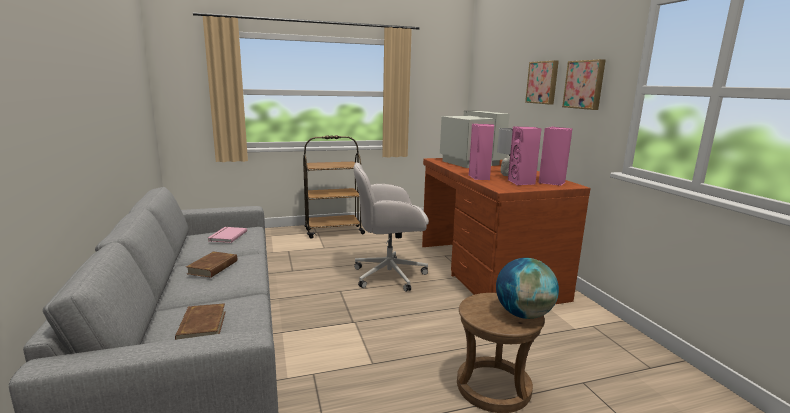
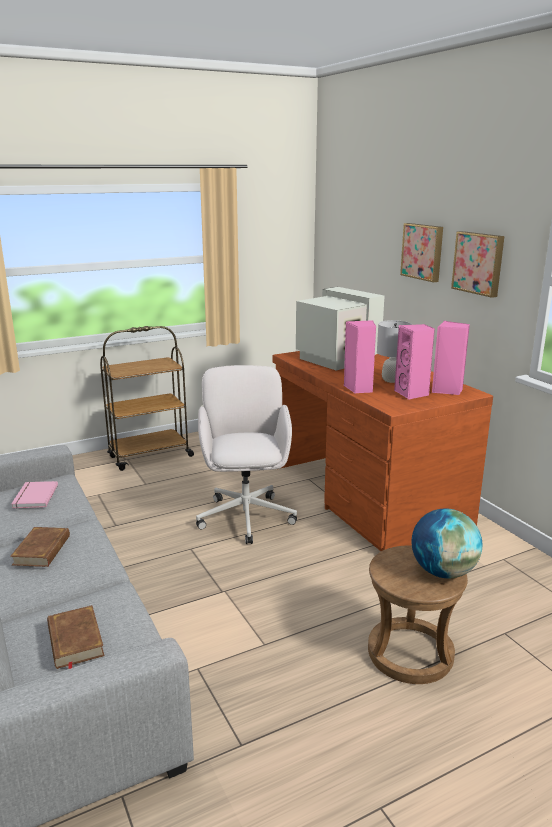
camera: 10 degrees left, 5 degrees up
(389, 275) = (246, 518): white office chair -> white office chair turned 105 degrees clockwise

